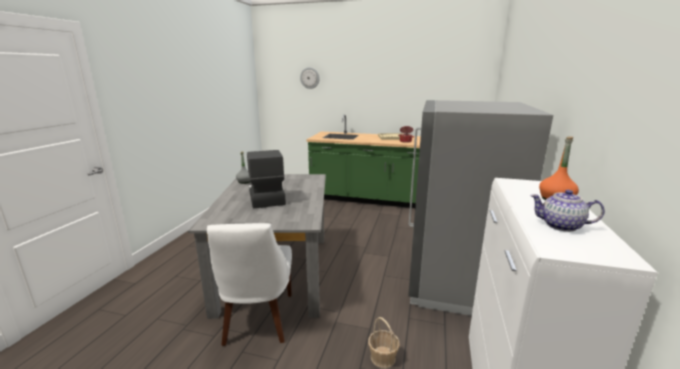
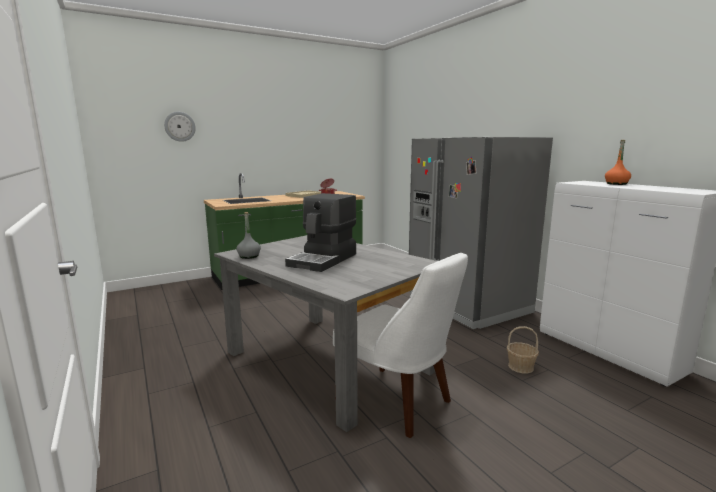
camera: 45 degrees left, 5 degrees down
(265, 197) = (324, 260): coffee machine -> coffee machine turned 90 degrees counterclockwise
(561, 226) = (662, 188): teapot -> none

